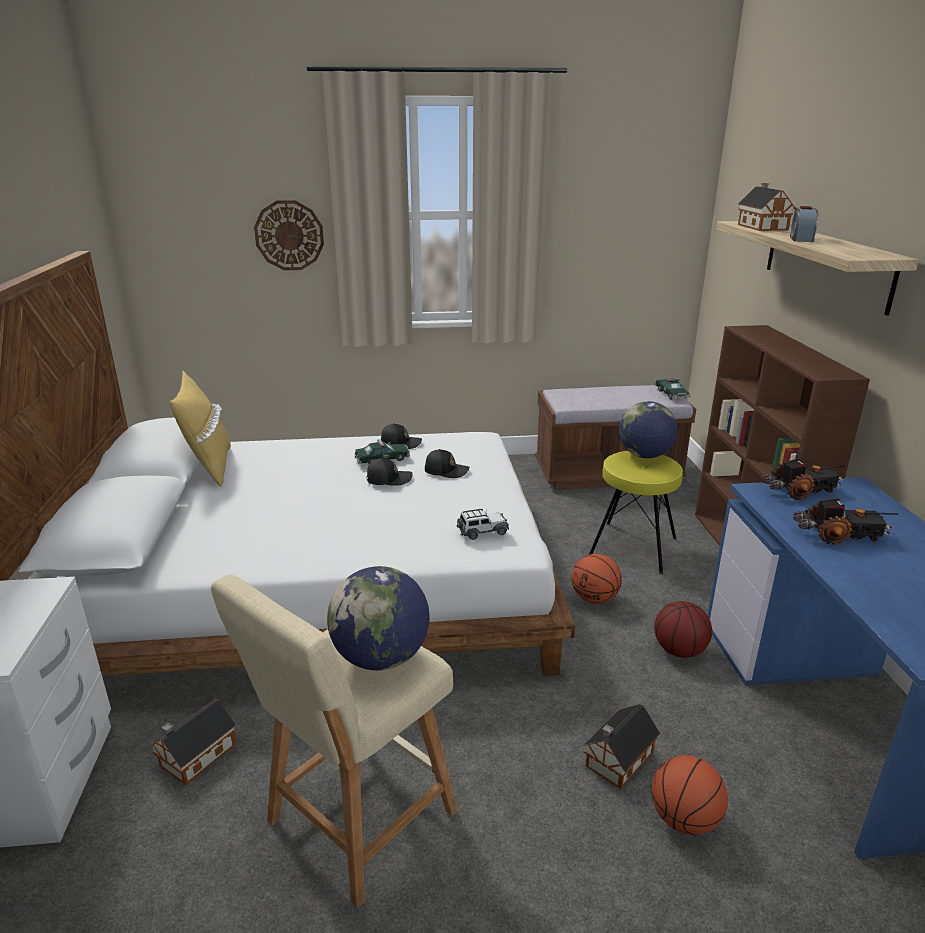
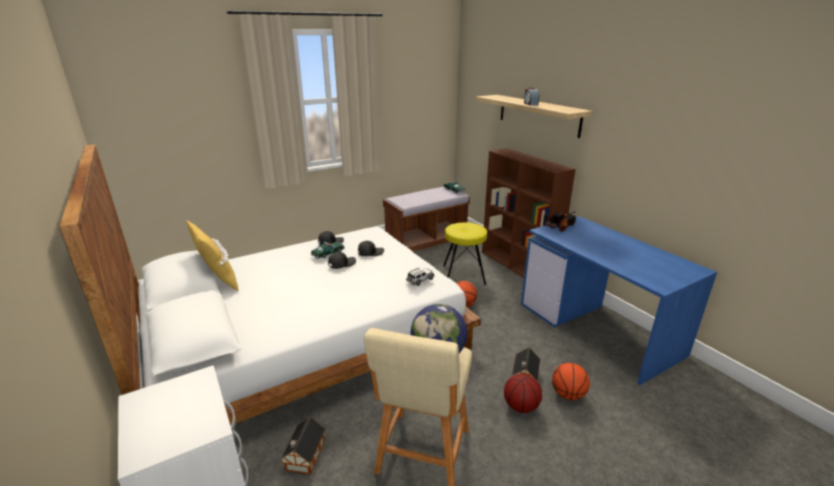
camera: 25 degrees left, 0 degrees up
(289, 235) = (220, 121): wall clock -> none
(644, 455) = (463, 224): globe -> none
(679, 651) = (517, 319): basketball -> basketball (521, 406)
(762, 227) = (502, 98): toy house -> none
(839, 536) = (591, 244): toy truck -> none

